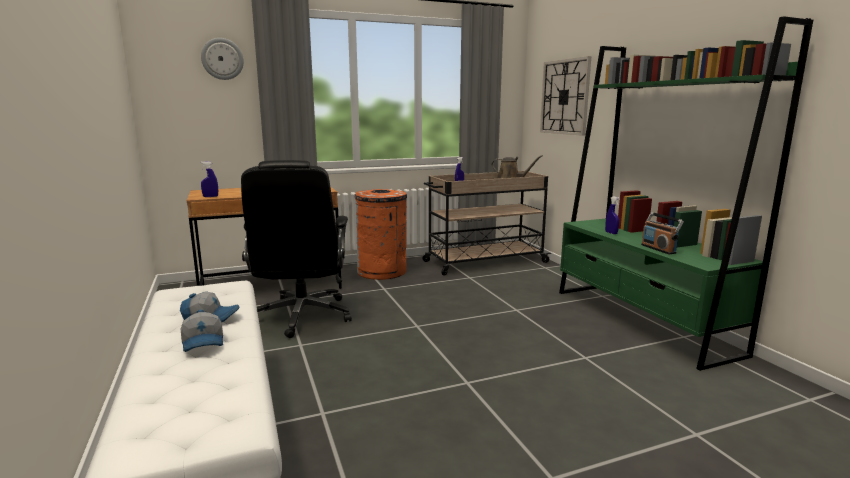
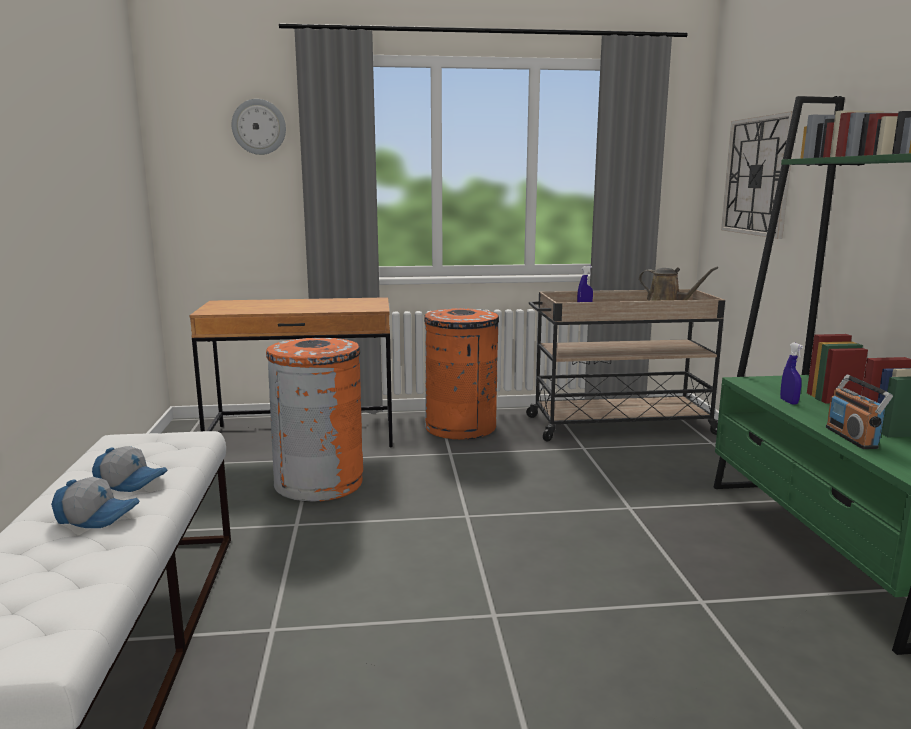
camera: 15 degrees right, 0 degrees up
(204, 342) = (97, 517): cap -> cap turned 75 degrees counterclockwise
(210, 196) = (222, 311): blue spray bottle -> none
(302, 316) = (319, 483): black office chair -> orange trash can

